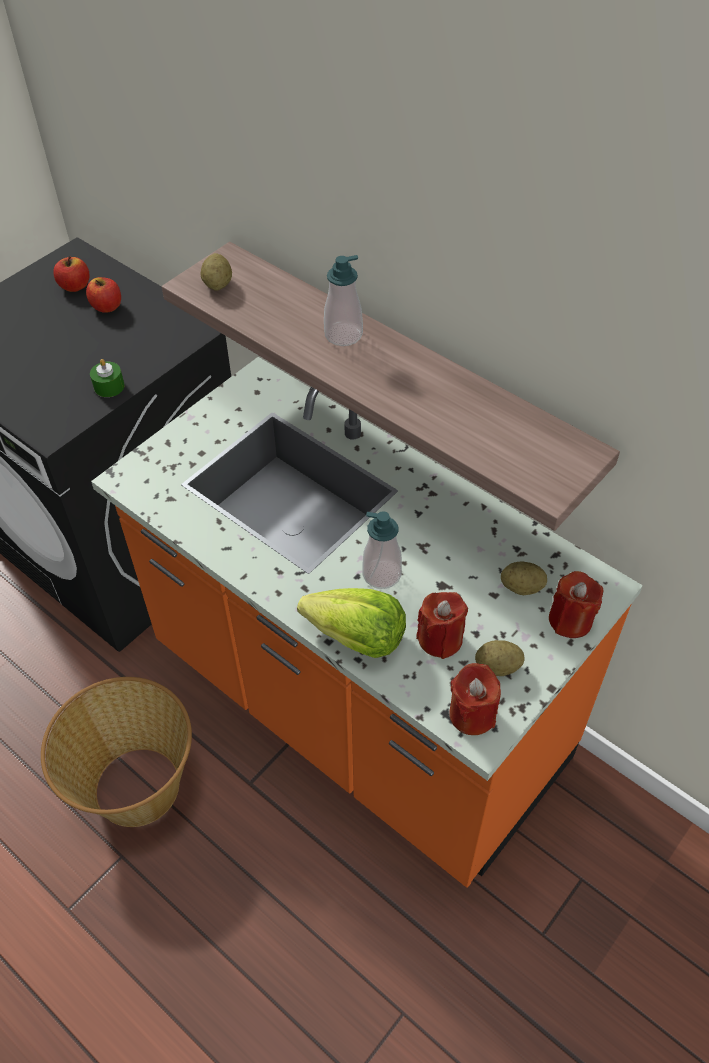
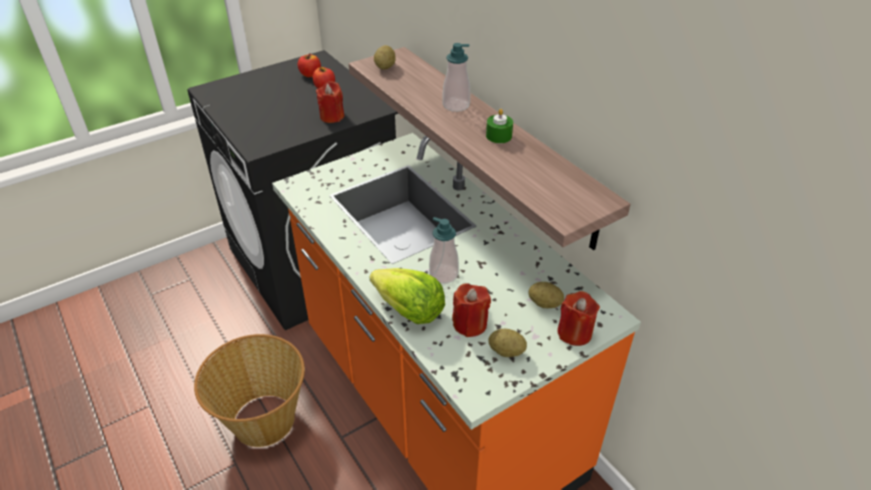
camera: 15 degrees right, 10 degrees down
(109, 386) = (306, 130): green candle -> green candle (498, 136)
(472, 714) = (474, 378): red candle -> red candle (332, 116)

